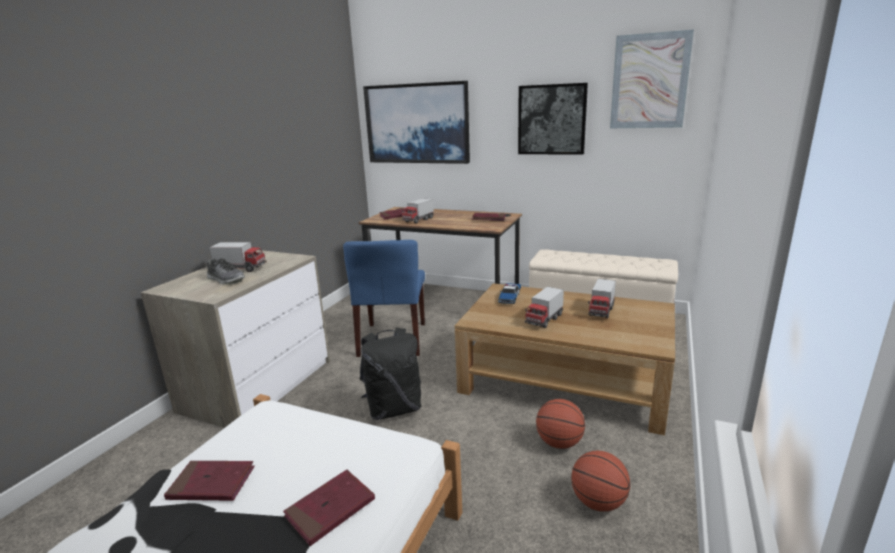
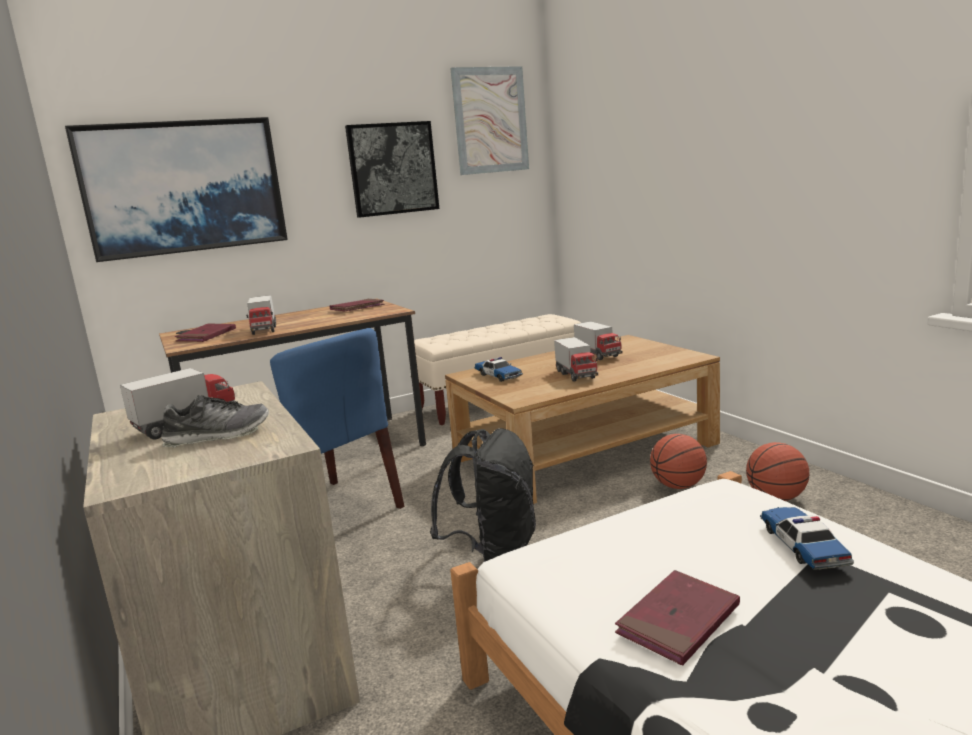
camera: 50 degrees left, 5 degrees down
(330, 509) = (803, 547): red book -> toy car

